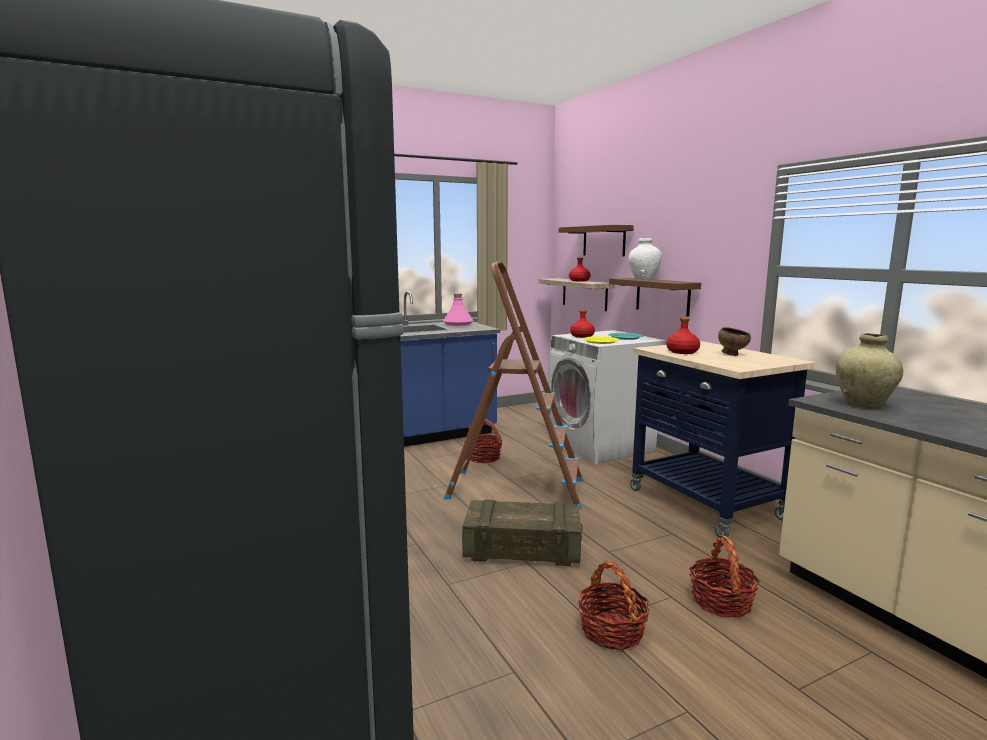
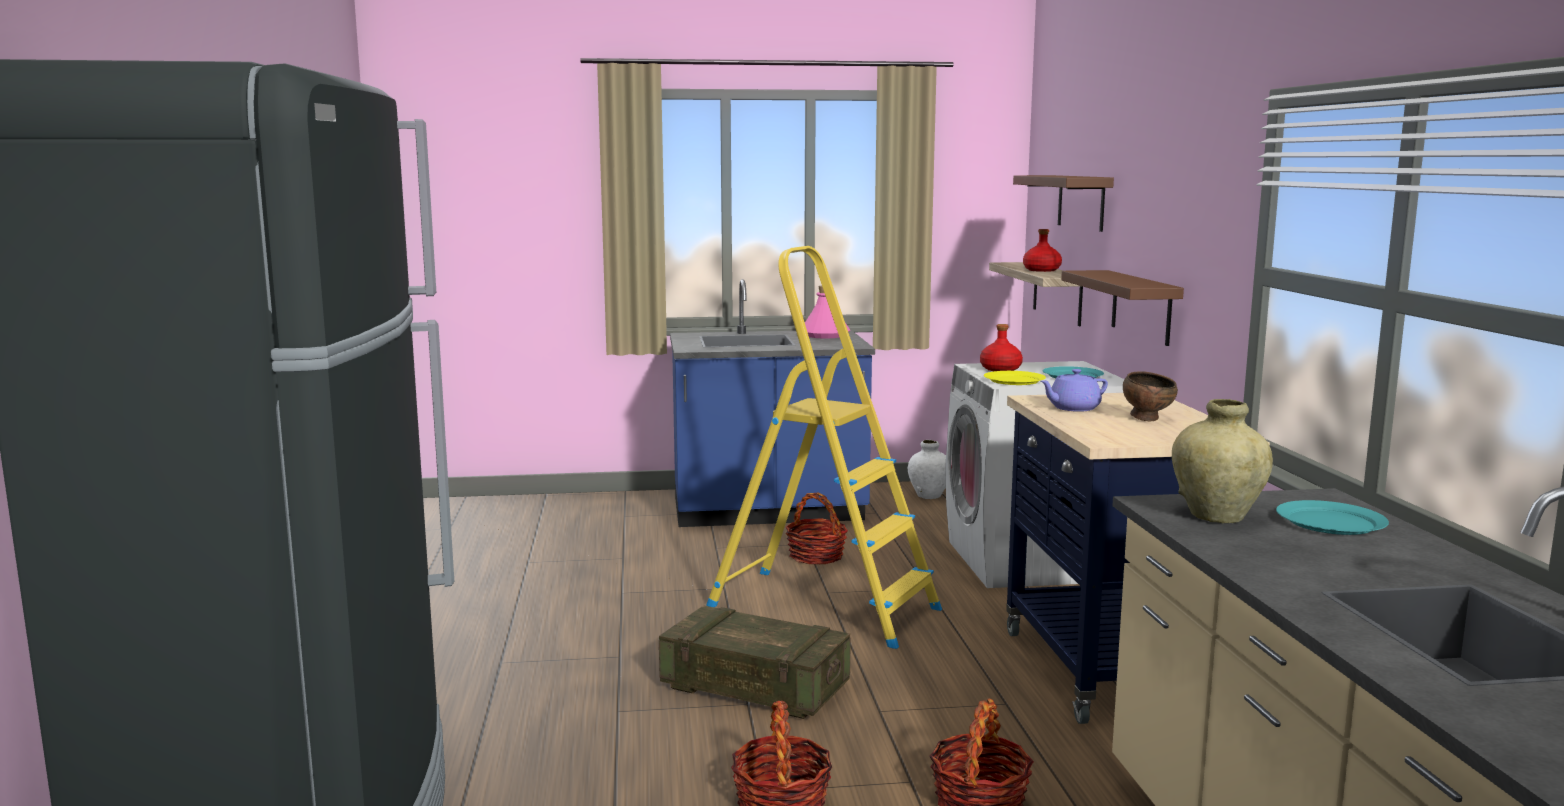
camera: 20 degrees right, 0 degrees up
(517, 489) = (825, 607): brown step ladder -> yellow step ladder
(644, 279) = (1108, 276): white vase -> white vase (929, 496)
(683, 352) = (1073, 408): red bottle -> purple teapot
(919, 402) = (1331, 522): none -> turquoise plate

